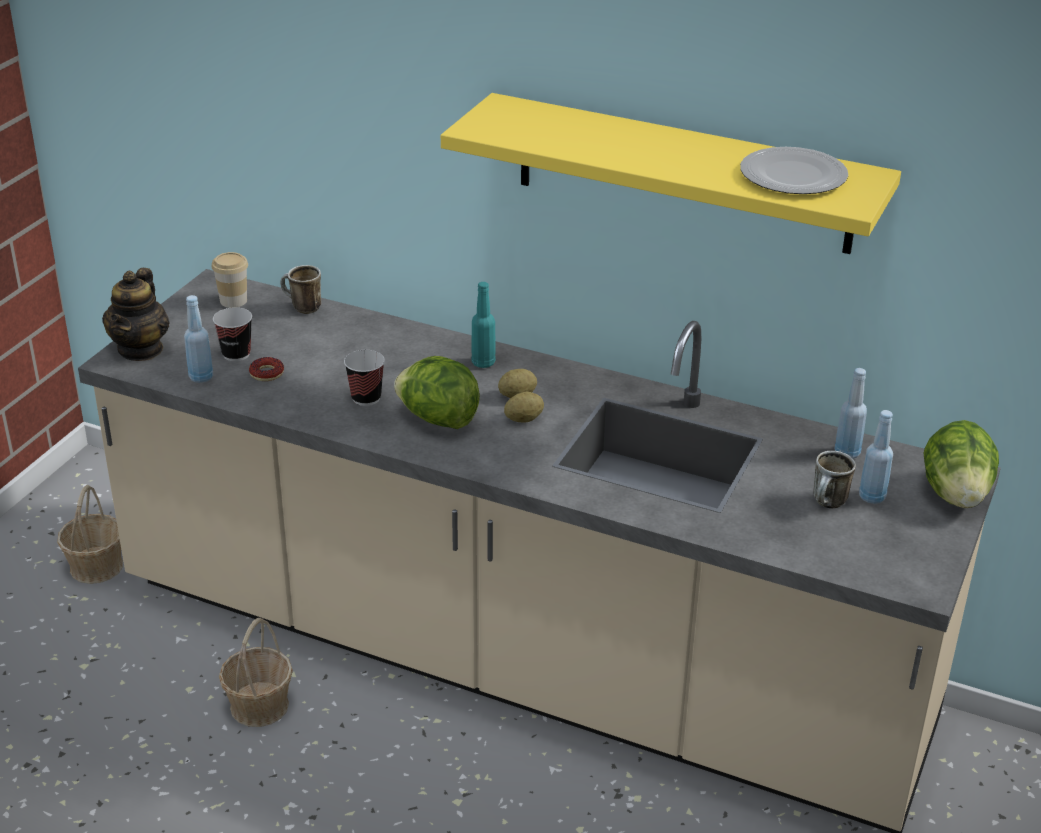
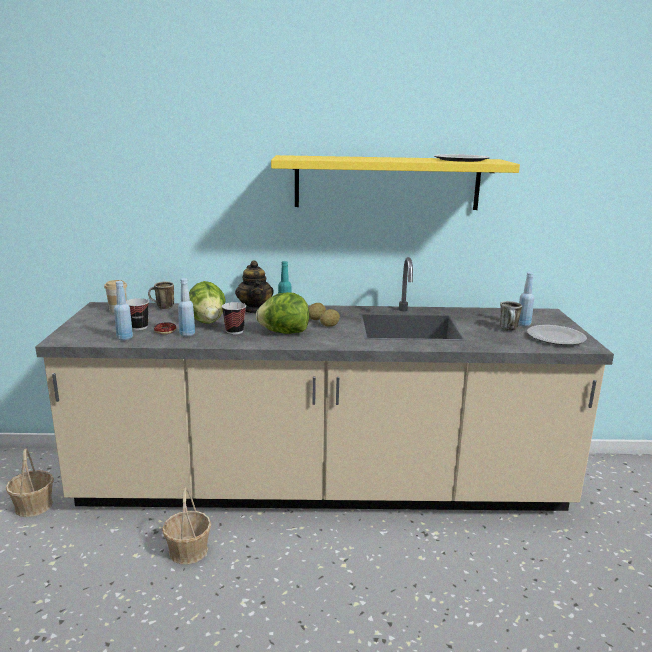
camera: 25 degrees left, 15 degrees down
(141, 349) = (74, 333): teapot -> teapot (255, 310)
(847, 453) = (492, 313): blue bottle -> blue bottle (187, 334)
(890, 546) = (555, 337): none -> plate
(955, 494) = (554, 318): lettuce -> lettuce (207, 321)

